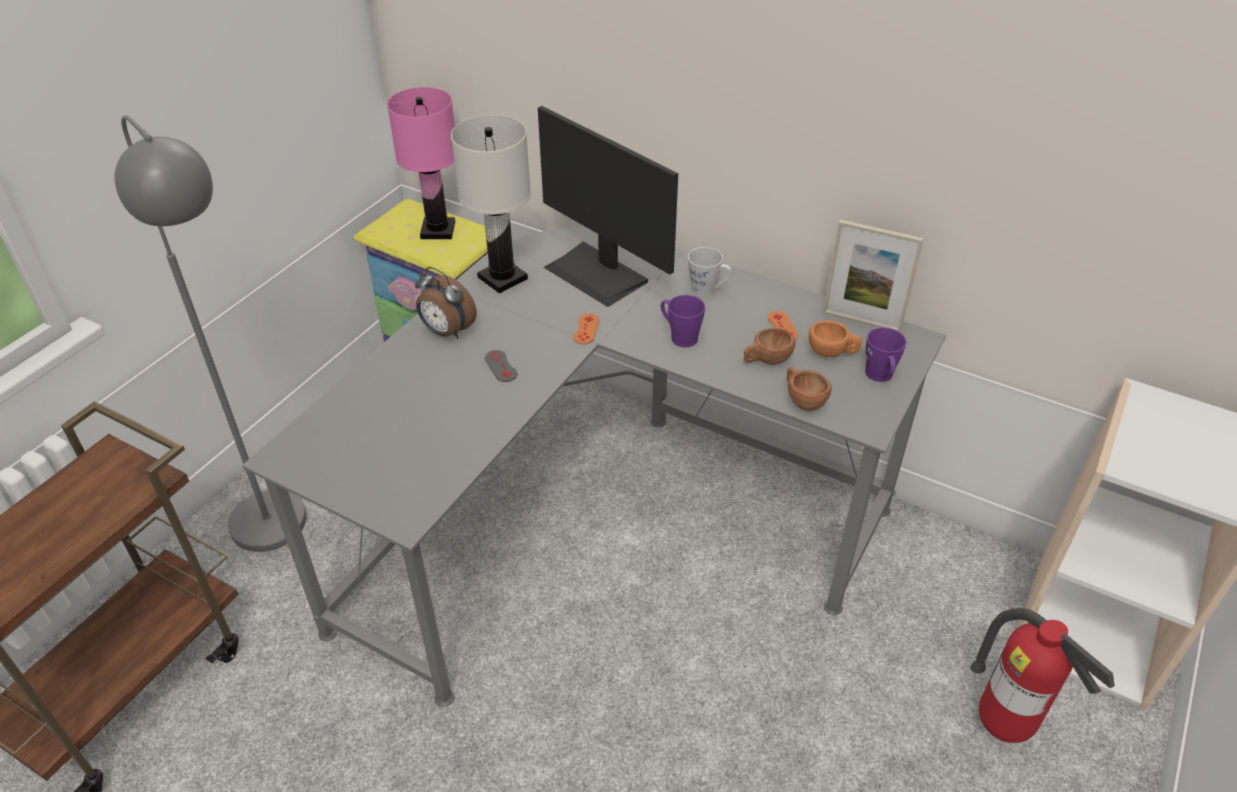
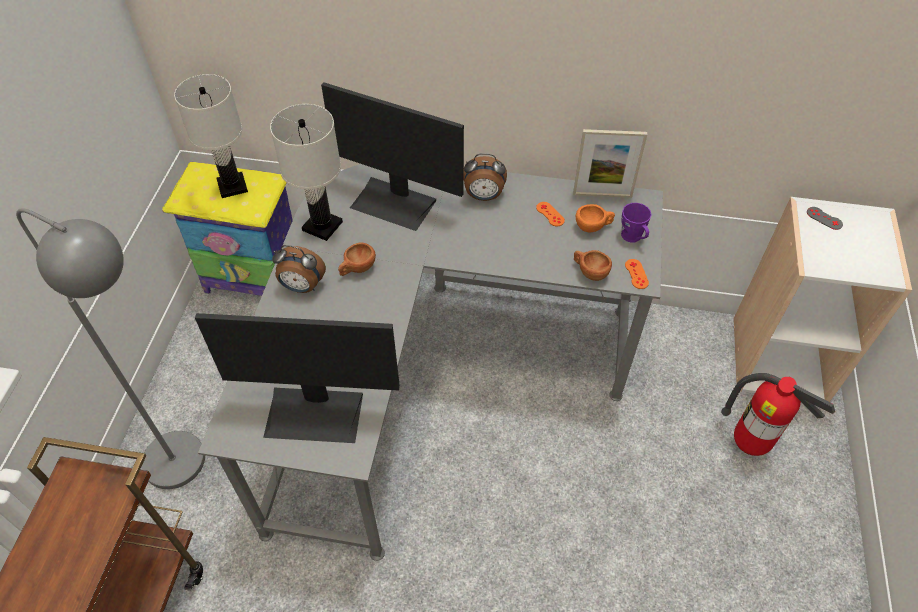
camera: 20 degrees left, 10 degrees up
(390, 461) = (315, 413): none -> monitor
(438, 230) = (233, 186): pink table lamp -> white table lamp
(501, 366) = (359, 305): grey game controller -> grey game controller (824, 218)
(586, 329) = (409, 255): orange game controller -> orange game controller (636, 274)
(679, 336) = (481, 242): purple mug -> none
(708, 290) = (483, 196): grey mug -> alarm clock
(766, 360) = (551, 246): brown cup -> brown cup (357, 269)

